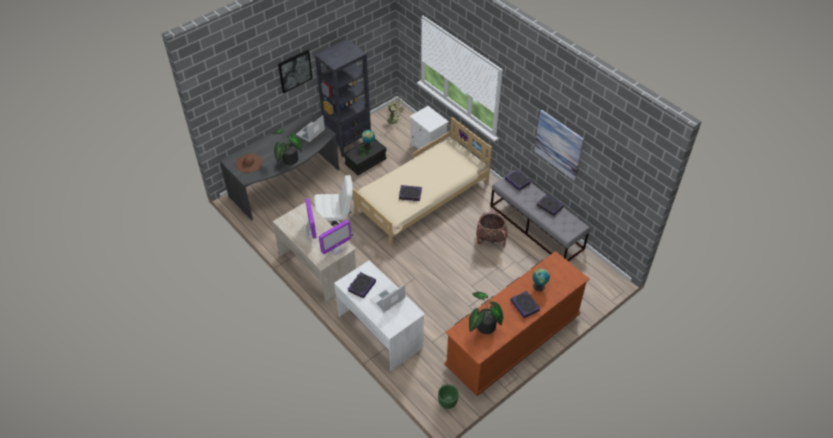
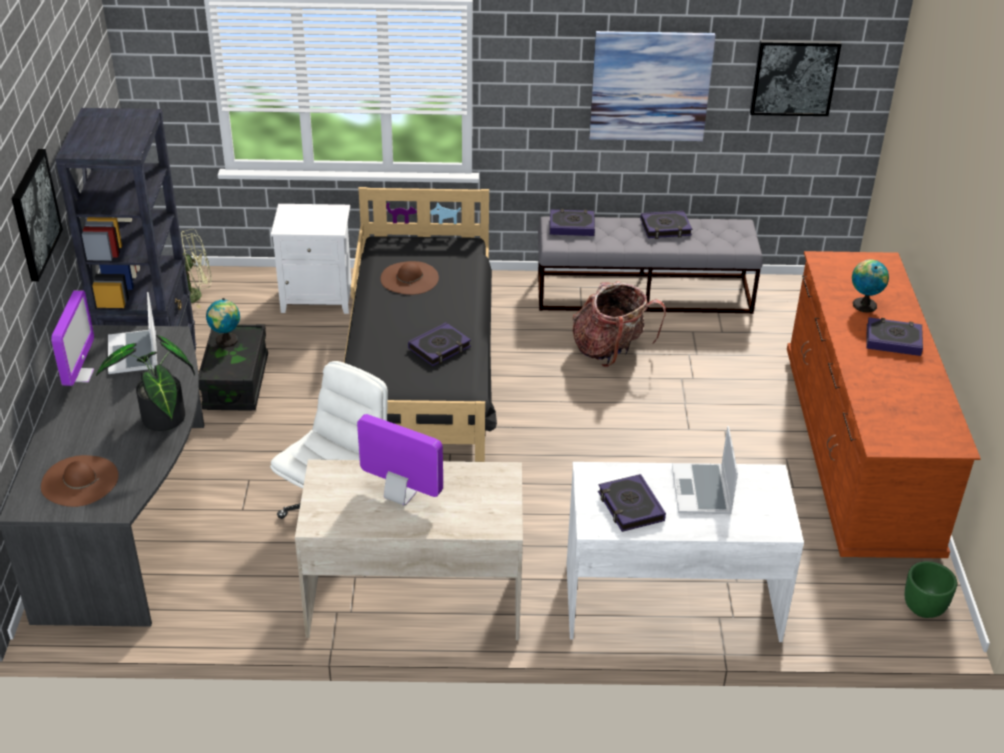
camera: 50 degrees left, 10 degrees down
(336, 249) = (492, 488): monitor -> monitor (79, 375)
(422, 198) = (420, 369): beige bed -> black bed
(438, 162) = (409, 278): none -> brown hat
(483, 327) = (898, 407): potted plant -> none
(613, 178) = (794, 77): none -> picture

